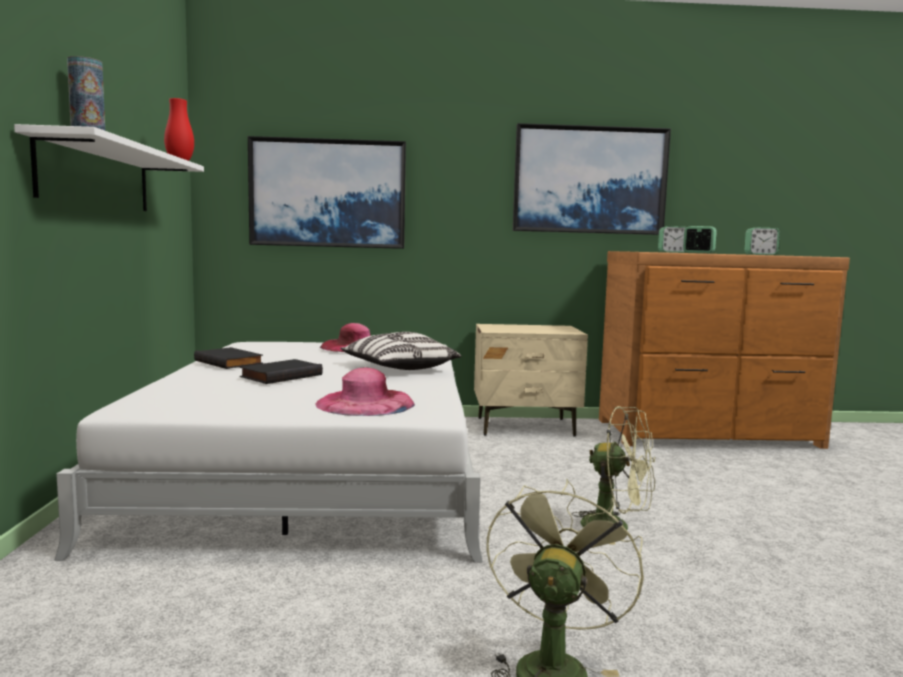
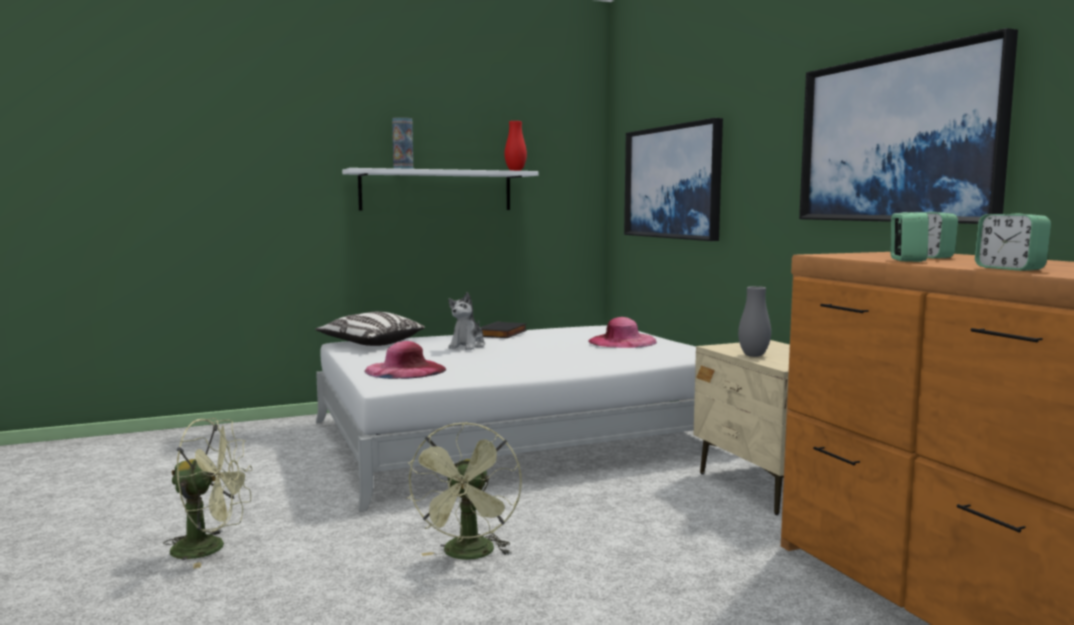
camera: 70 degrees right, 0 degrees up
(281, 375) = (467, 346): black book -> plush toy
(399, 369) = (554, 362): pillow -> pillow (370, 343)
(532, 331) = (753, 355): none -> grey vase

